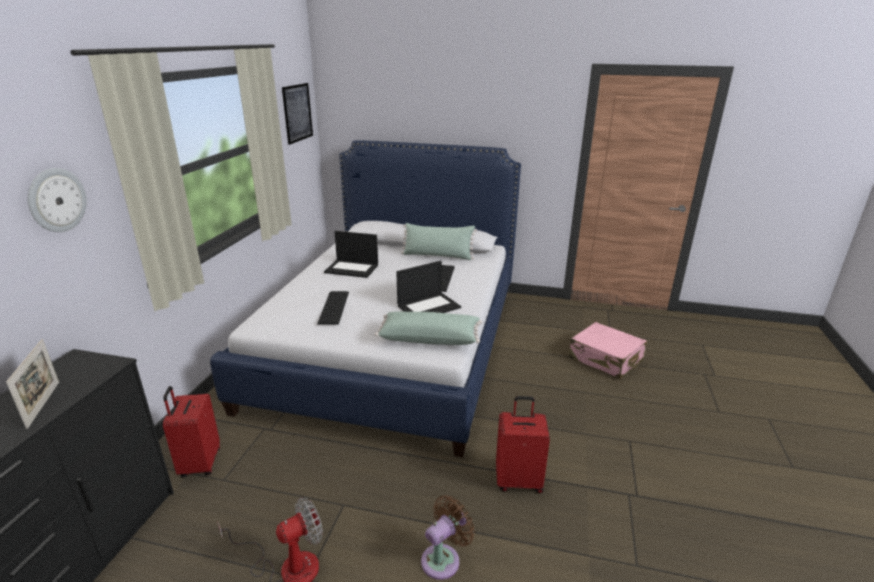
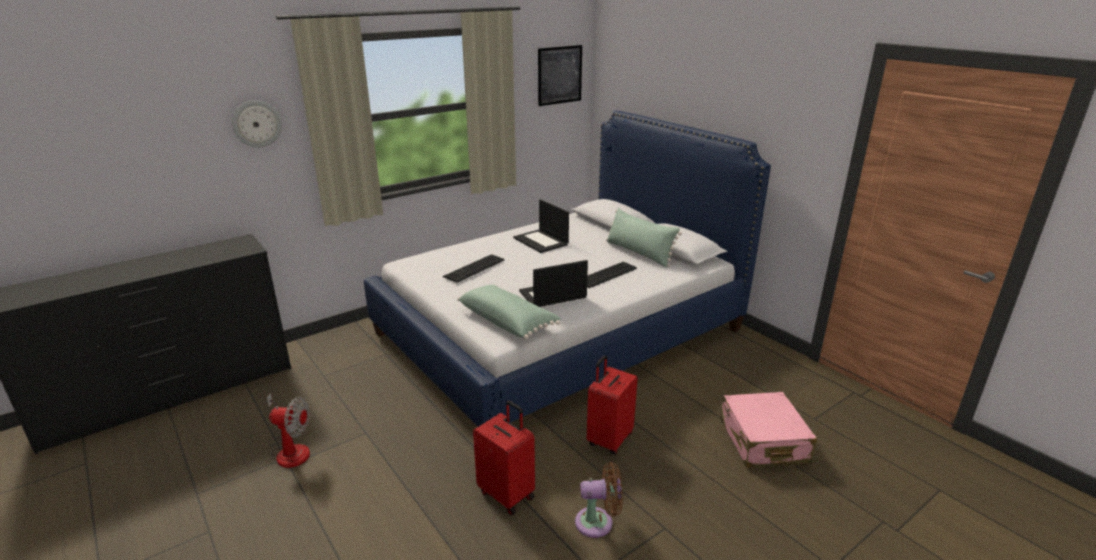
camera: 40 degrees right, 0 degrees up
(43, 404) = (194, 259): picture frame -> none
(199, 463) = (324, 358): red suitcase -> red suitcase (609, 439)
(429, 306) = (552, 295): laptop -> laptop turned 150 degrees clockwise
(443, 559) = (376, 510): brown fan -> brown fan (598, 522)

